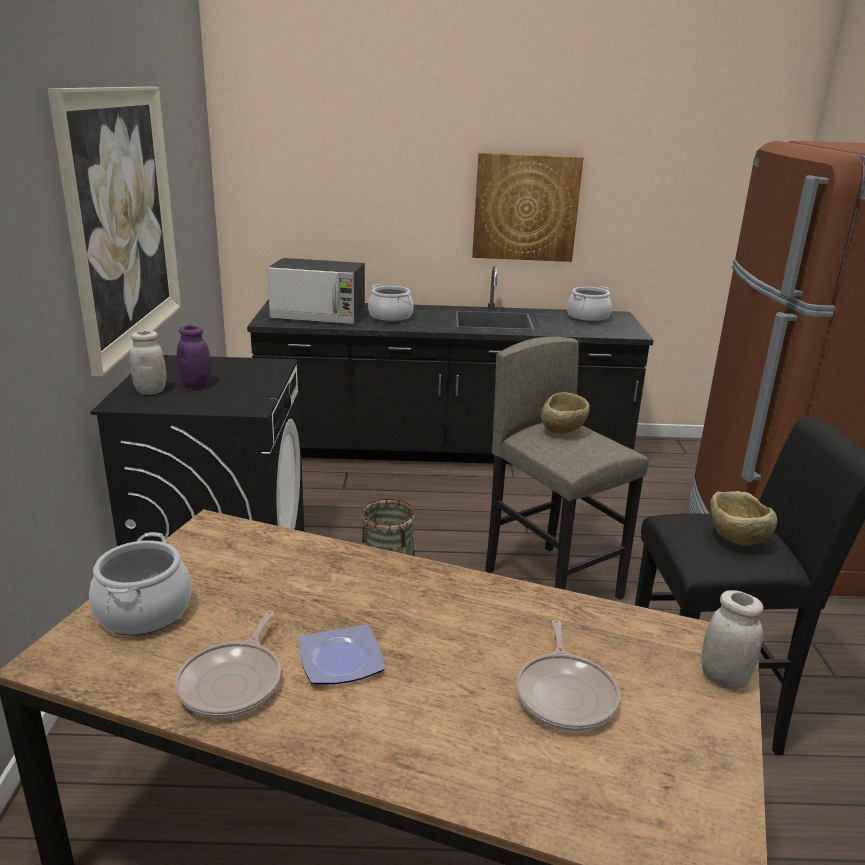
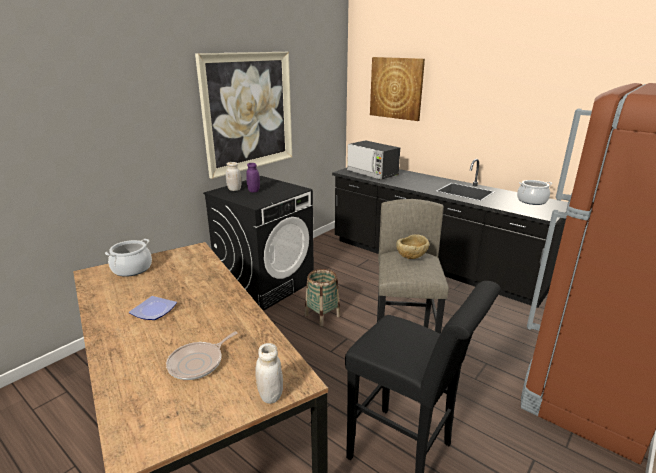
camera: 40 degrees right, 0 degrees up
(233, 682) = (115, 302): frying pan -> none
(390, 318) = (407, 180): cooking pot -> none
(525, 207) = (506, 124): picture -> picture (396, 88)
(735, 540) = (405, 343): beige bowl -> none

